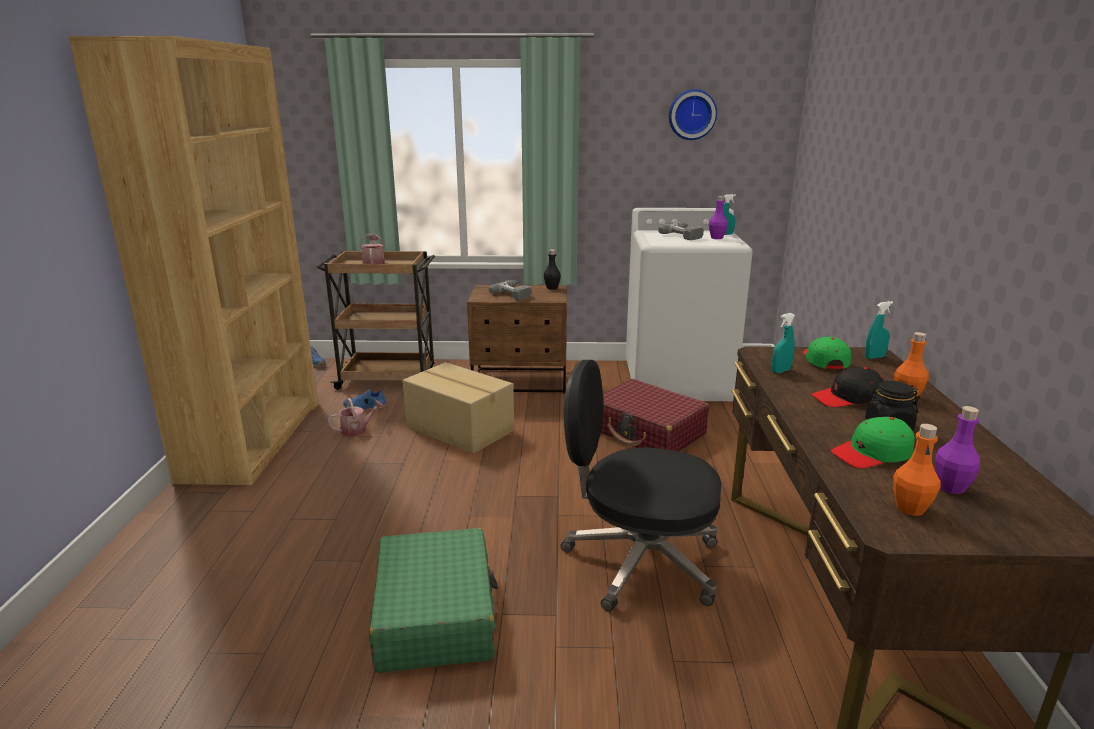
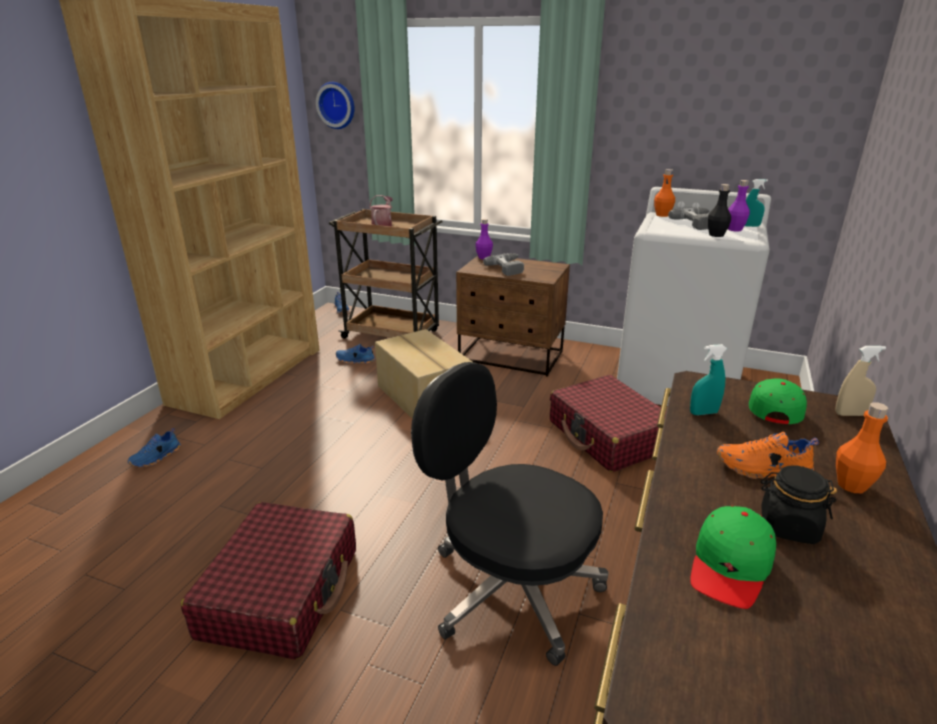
camera: 20 degrees right, 5 degrees up
(205, 533) = (156, 458): none -> blue shoe
(357, 430) = (335, 382): watering can -> none
(435, 615) = (281, 592): green suitcase -> red suitcase
(552, 288) = (552, 265): black bottle -> black bottle (716, 235)
(692, 114) = (735, 81): wall clock -> wall clock (337, 105)
(847, 398) = (763, 470): black cap -> orange shoe
(872, 454) = (730, 566): green cap -> green cap turned 60 degrees counterclockwise
(874, 357) = (850, 414): turquoise spray bottle -> beige spray bottle
(910, 508) = (716, 675): orange bottle -> orange bottle (662, 215)
(951, 487) = (809, 655): purple bottle -> purple bottle (484, 257)

